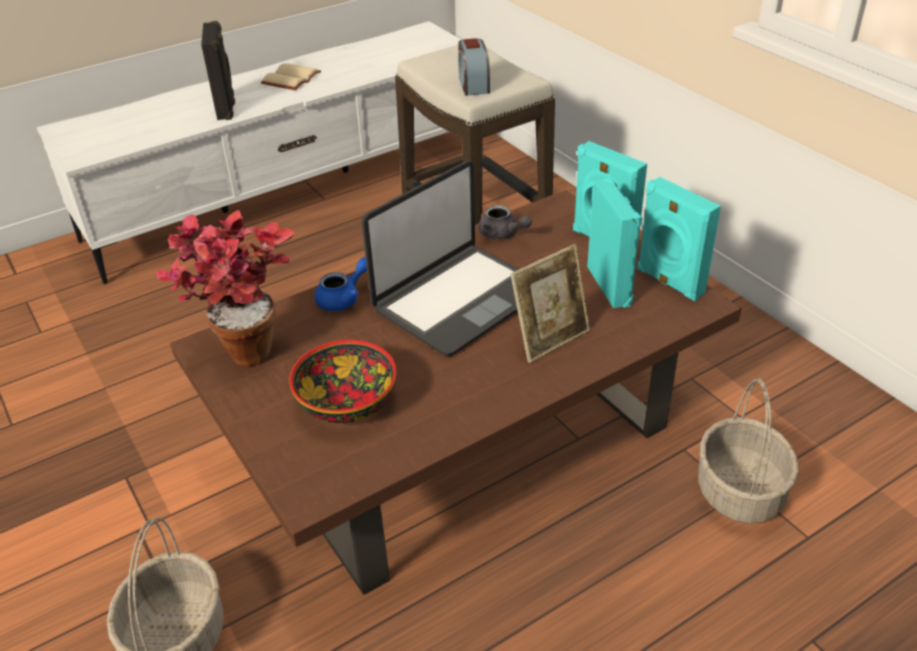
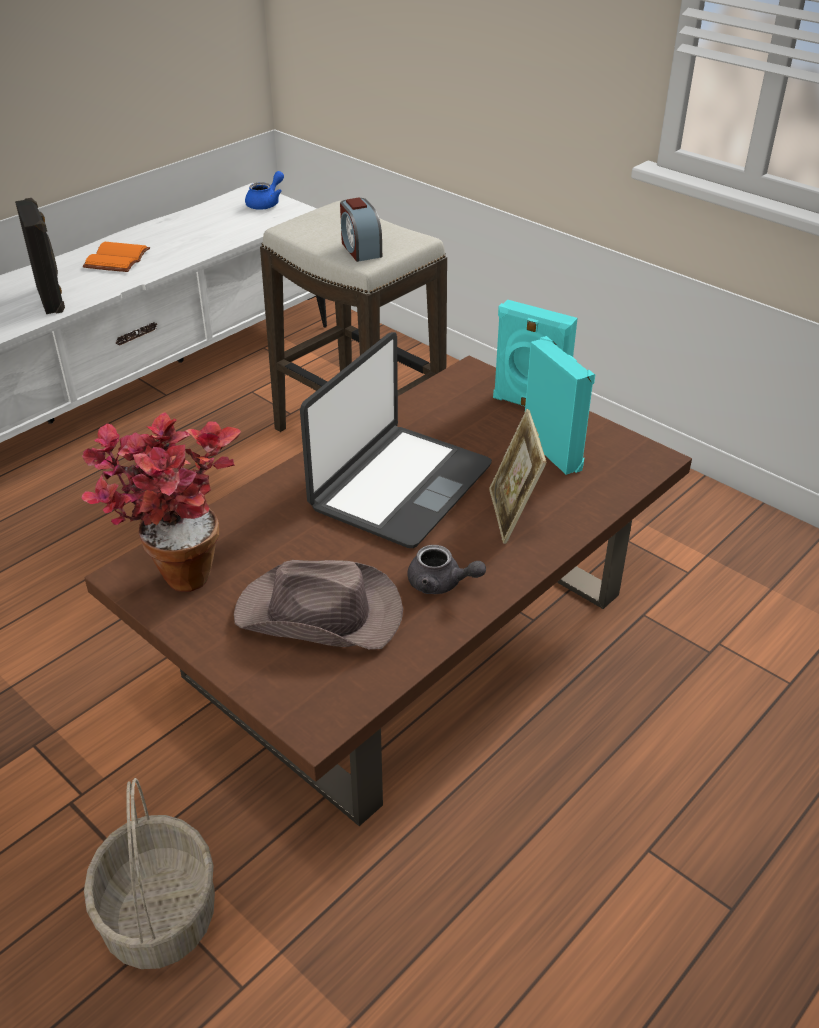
camera: 15 degrees left, 0 degrees up
(292, 79) = (118, 260): beige book -> orange book
(344, 298) = (271, 501): blue teapot -> blue teapot (266, 203)
(348, 403) = (320, 614): bowl -> brown hat
(502, 234) = (420, 410): grey teapot -> grey teapot (441, 584)
(550, 339) = (513, 515): picture frame -> picture frame turned 135 degrees clockwise
(668, 282) = (611, 441): turquoise speaker -> none
(738, 491) = (710, 648): basket -> none

